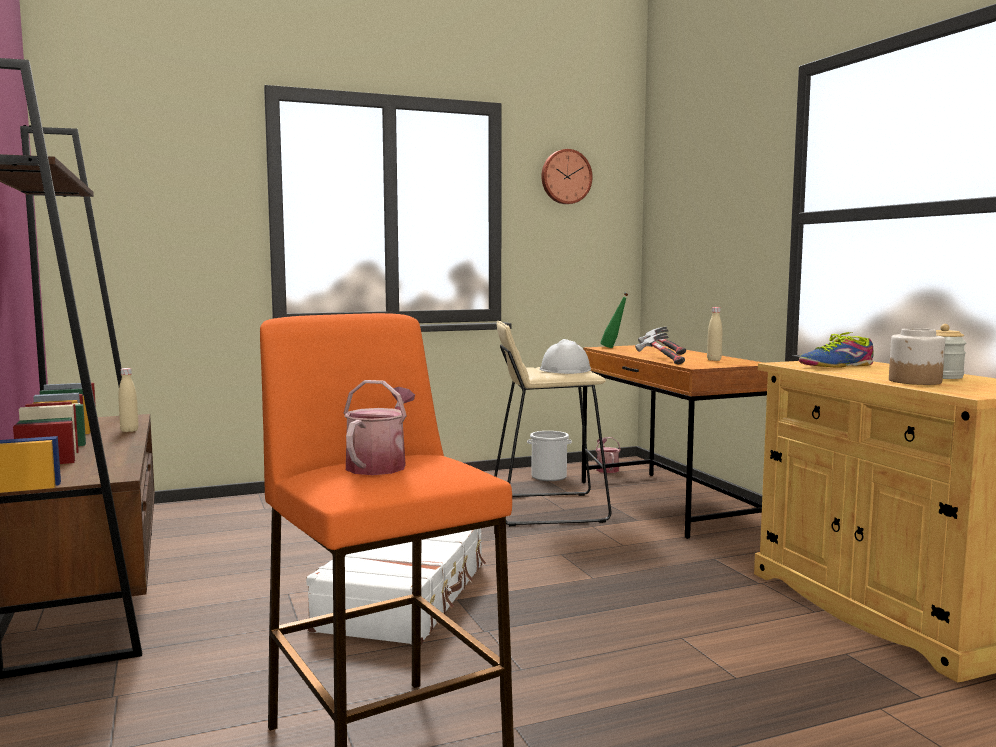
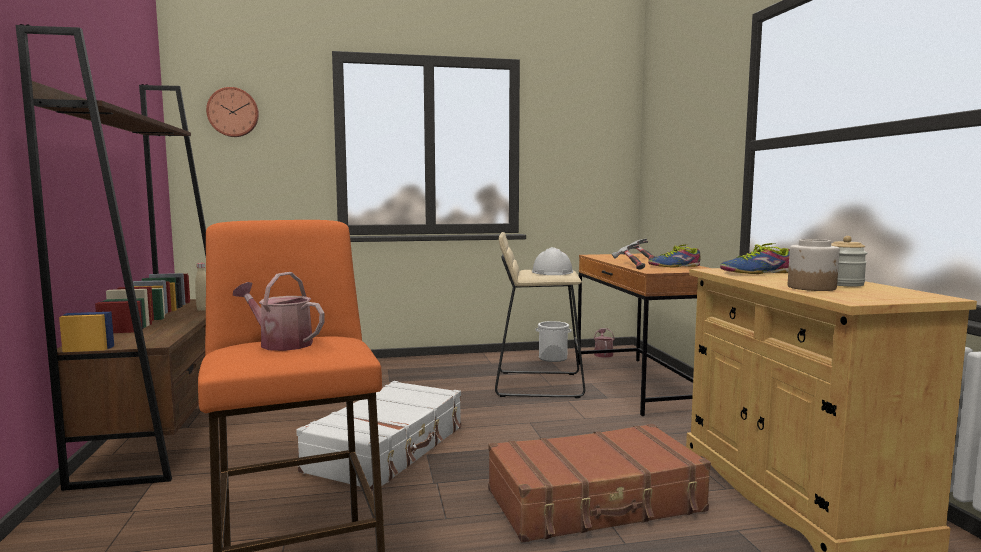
camera: 10 degrees right, 0 degrees up
(380, 465) = (280, 343): watering can -> watering can turned 90 degrees counterclockwise
(565, 177) = (573, 117): wall clock -> wall clock (233, 112)
(613, 348) = (603, 255): green bottle -> none
(682, 637) = (596, 502): none -> brown suitcase
(714, 360) = (675, 266): beige bottle -> shoe

